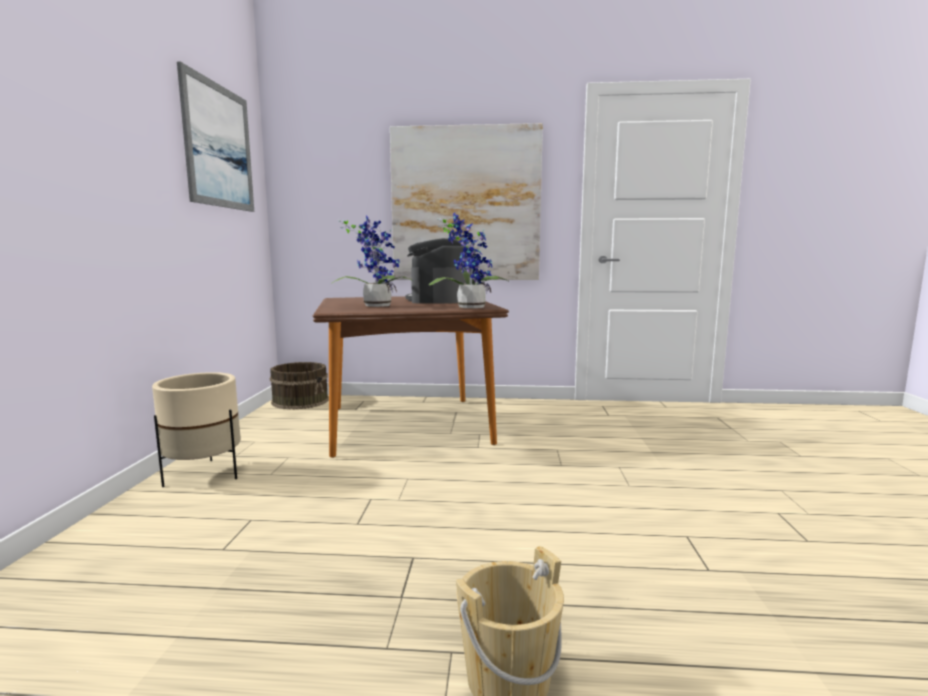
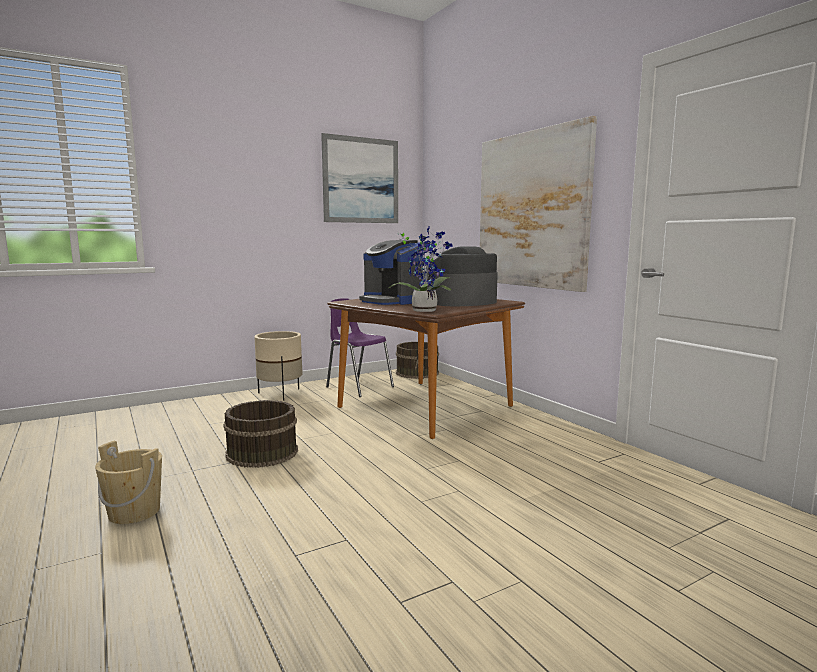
camera: 55 degrees right, 0 degrees up
(282, 432) = (358, 387): none -> purple chair
(376, 305) = (391, 301): potted plant -> coffee machine
(408, 532) = (261, 453): none -> brown bucket

